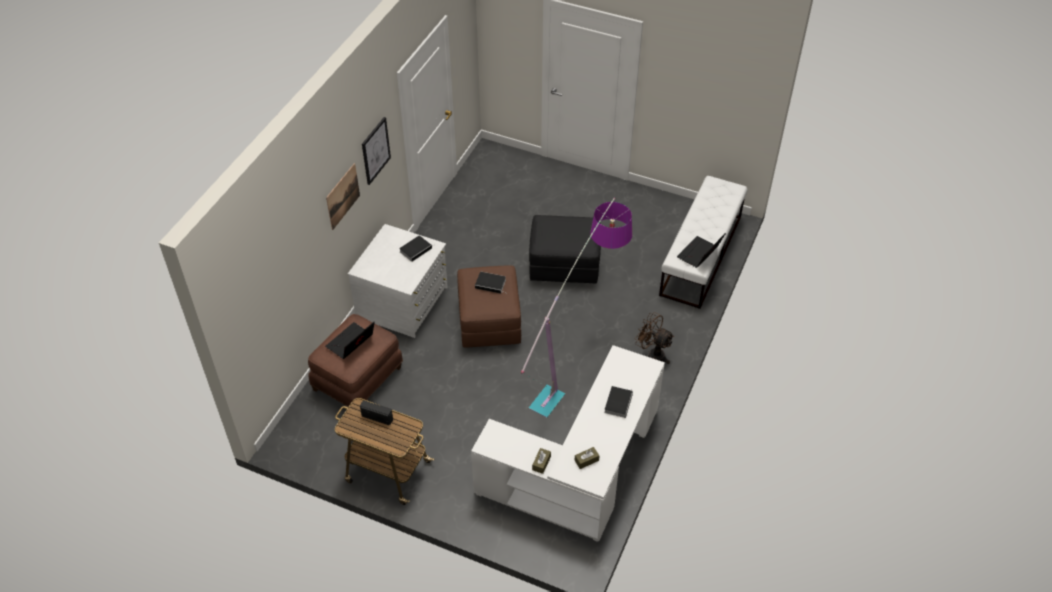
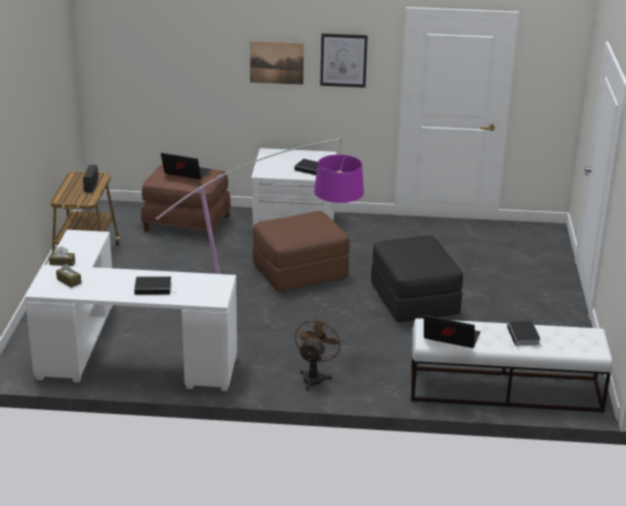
camera: 70 degrees right, 20 degrees down
(491, 284) = (309, 226): book -> book (524, 336)

